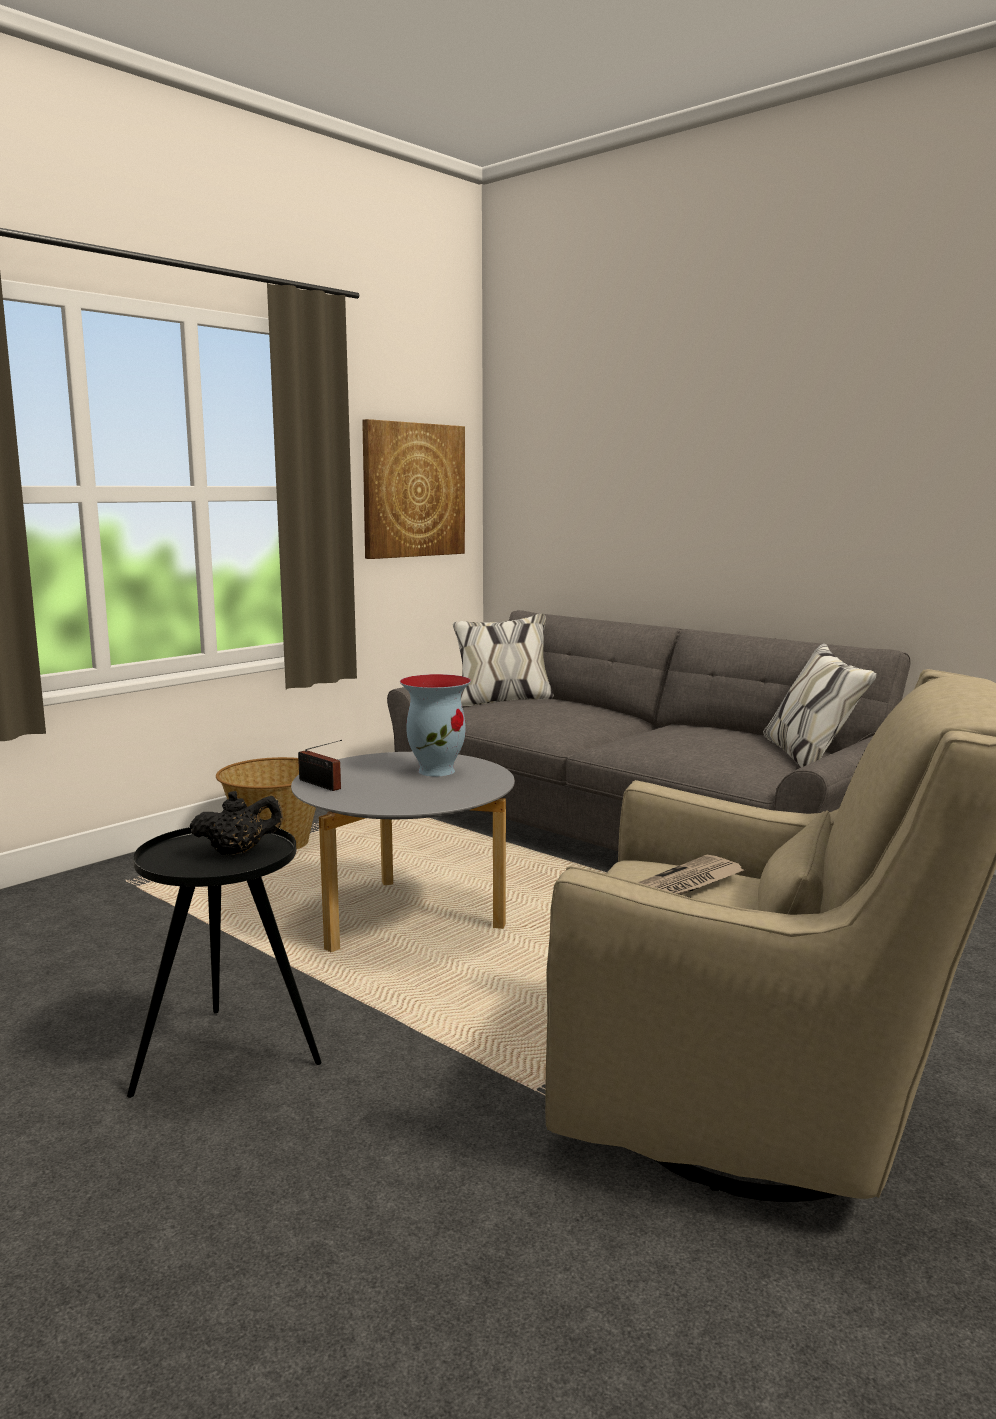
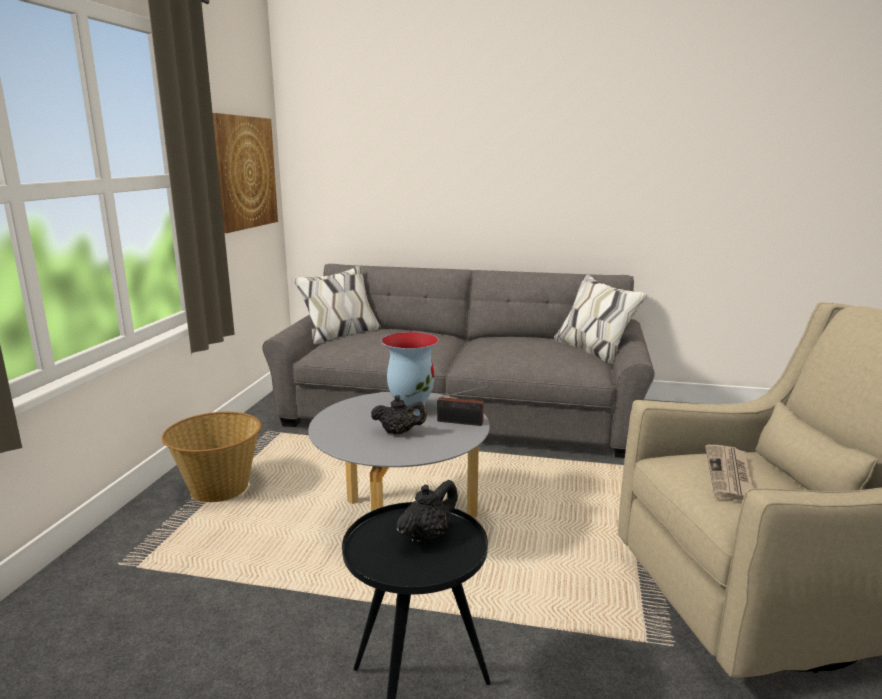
camera: 30 degrees left, 5 degrees up
(321, 785) = (346, 443): radio -> radio (462, 422)
(387, 786) = (399, 432): none -> black teapot

